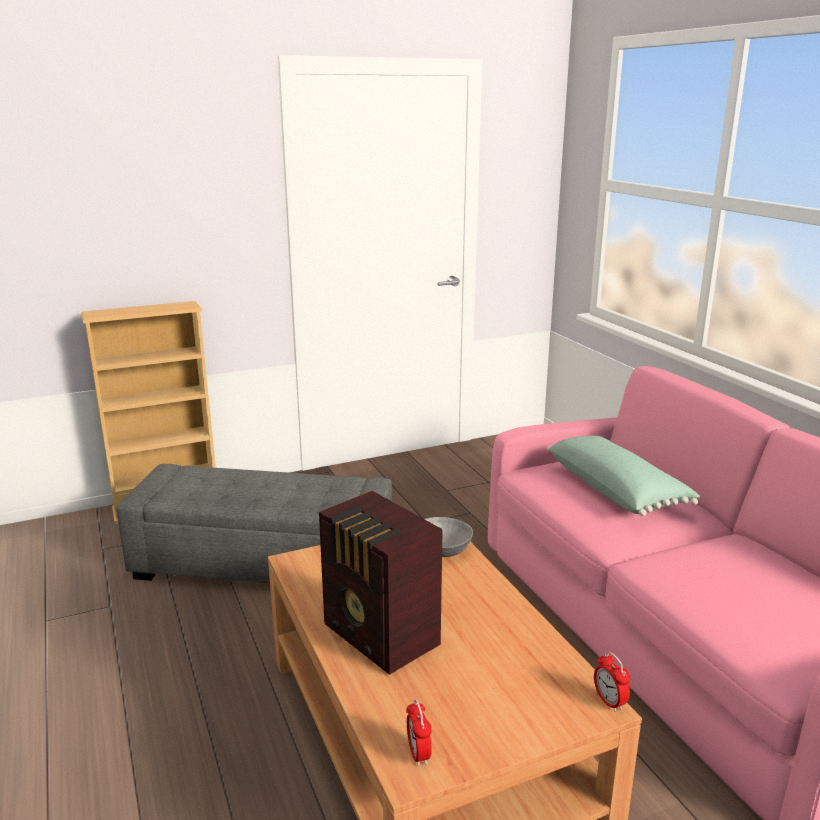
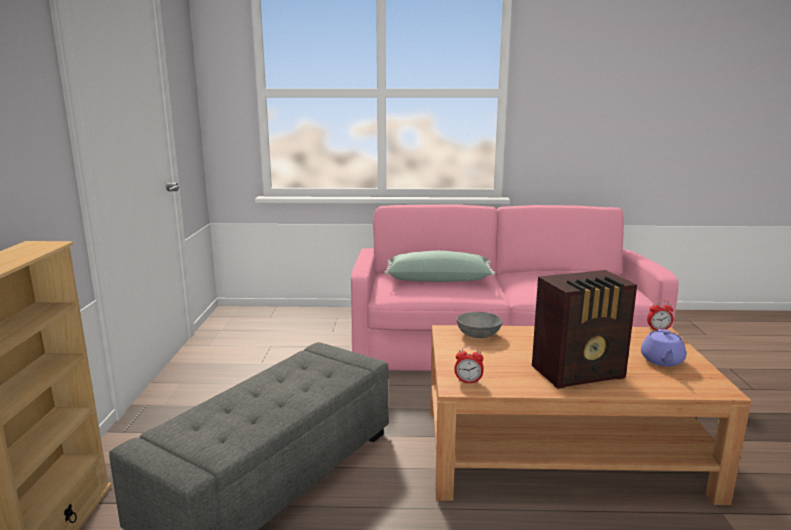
camera: 65 degrees left, 5 degrees down
(418, 754) = (703, 384): alarm clock -> alarm clock (468, 381)
(476, 709) = (662, 361): none -> purple teapot

